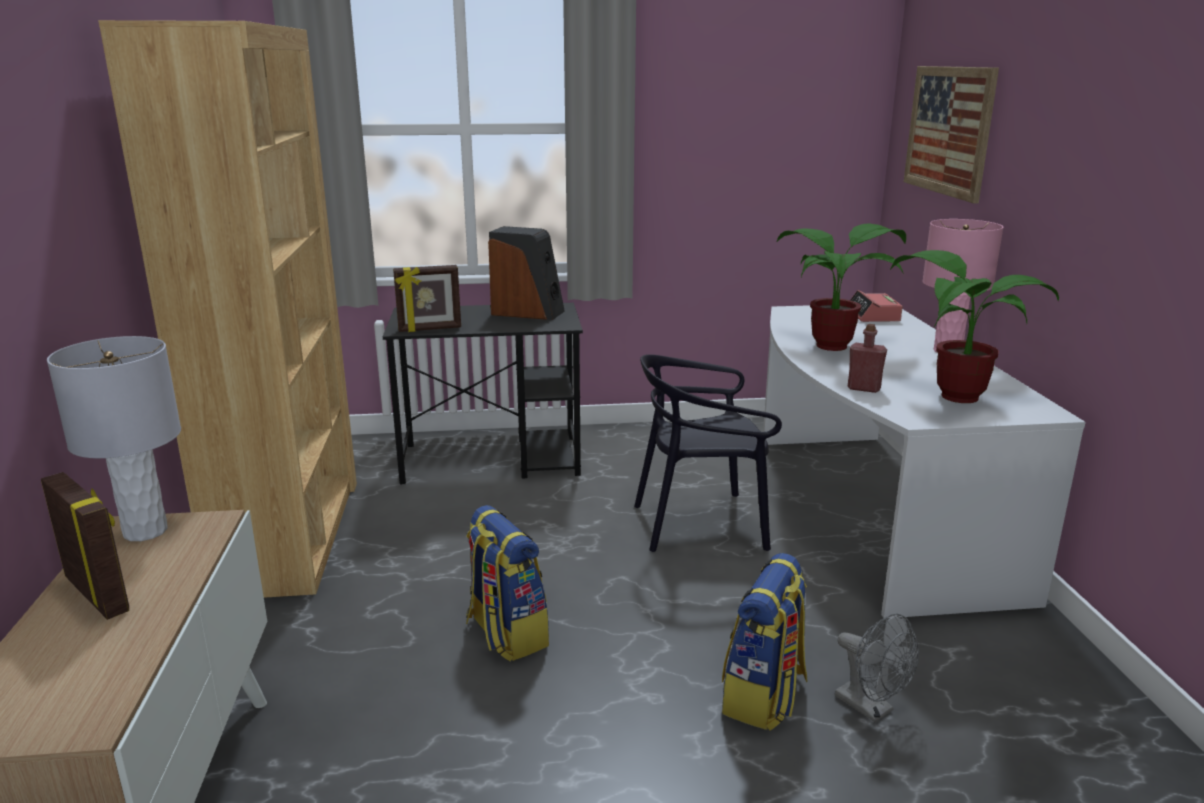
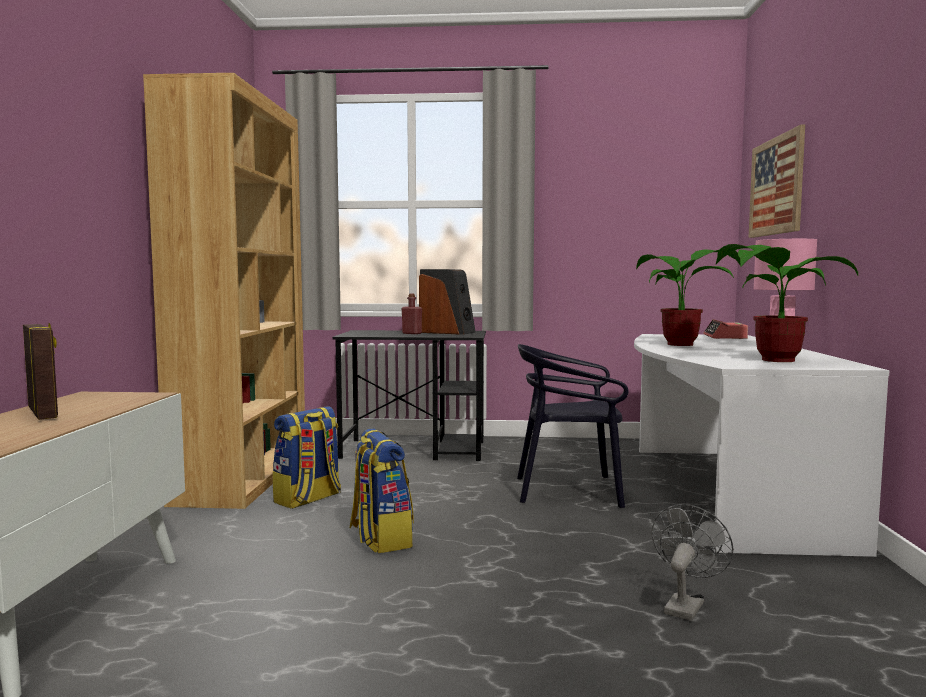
camera: 10 degrees right, 15 degrees down
(146, 531) = (101, 396): grey table lamp -> none
(430, 329) = (369, 335): picture frame -> none
(764, 697) = (587, 590): backpack -> backpack (308, 499)
(864, 388) = (695, 356): red bottle -> red bottle (412, 333)
(871, 708) = (685, 605): grey fan -> grey fan turned 120 degrees counterclockwise

